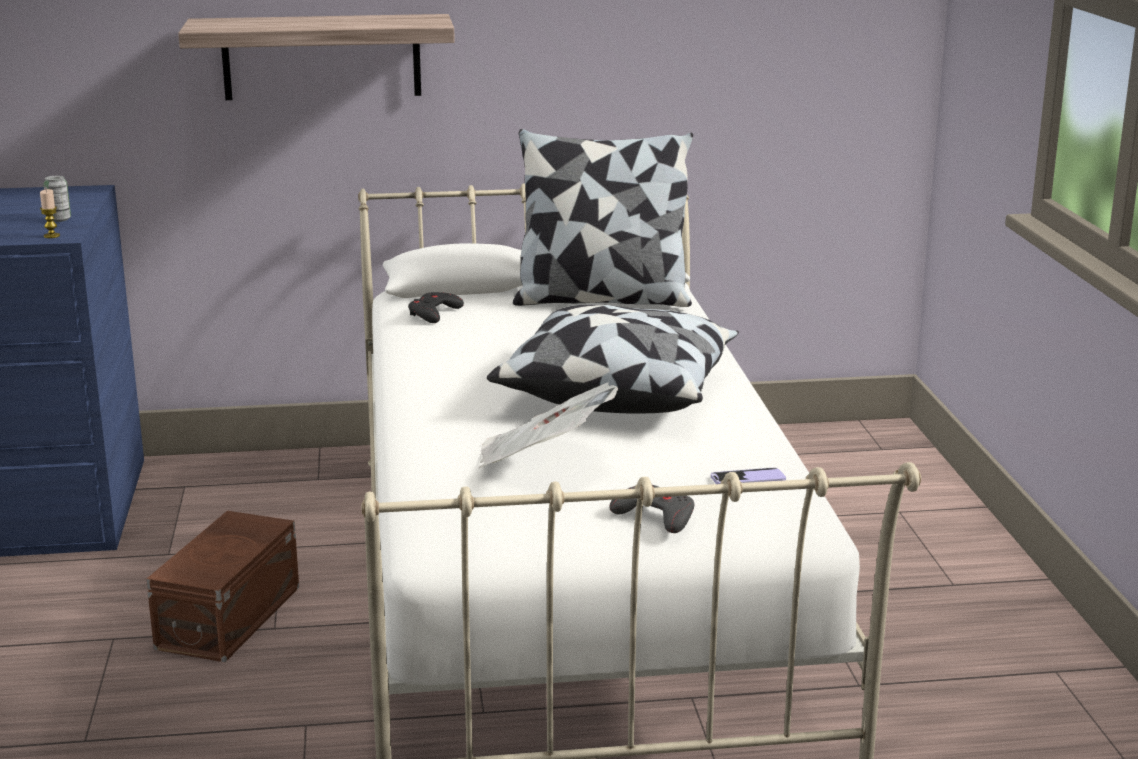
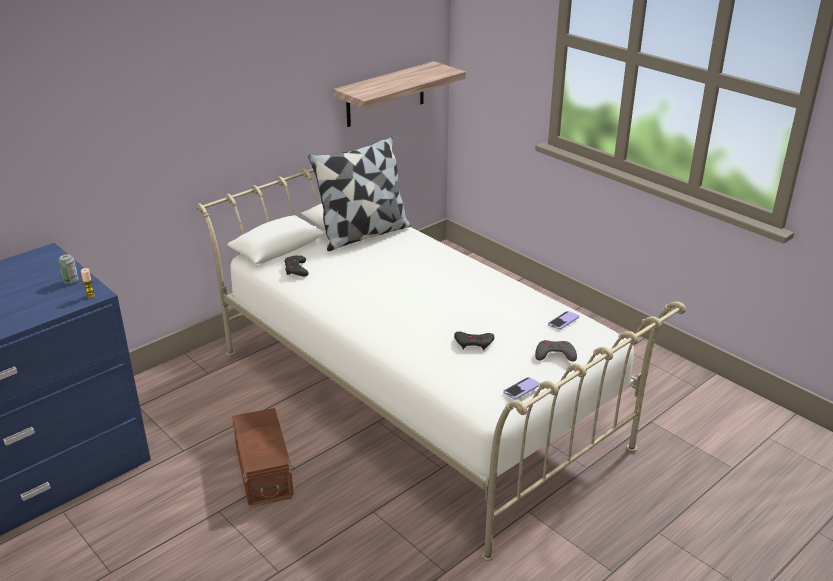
camera: 35 degrees left, 10 degrees up
(321, 57) = (164, 132): shelf -> shelf (385, 94)
(522, 540) = (521, 389): none -> phone
(542, 461) = (474, 343): newspaper -> black game controller
(618, 391) = (449, 290): pillow -> none

